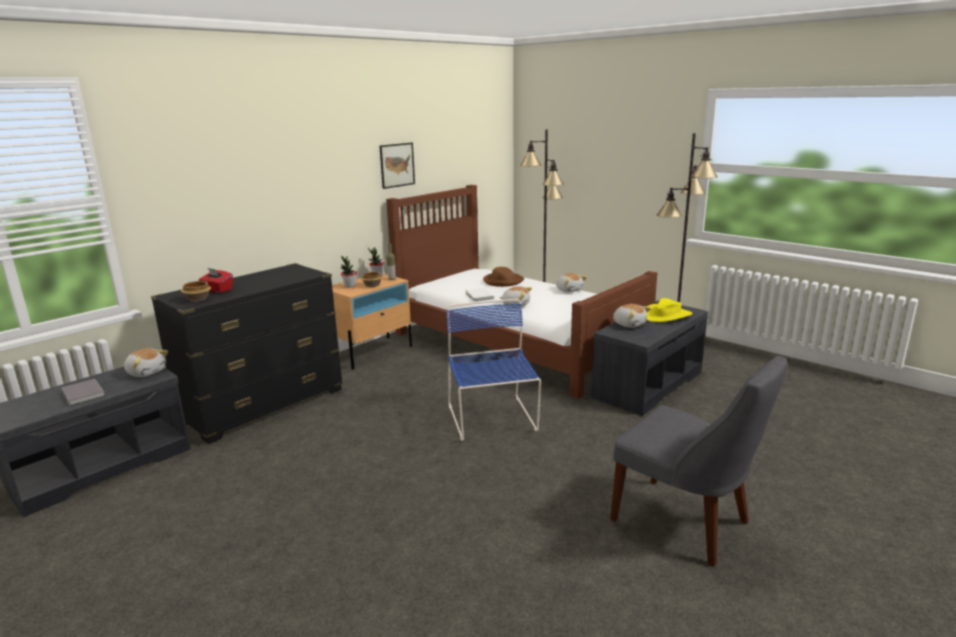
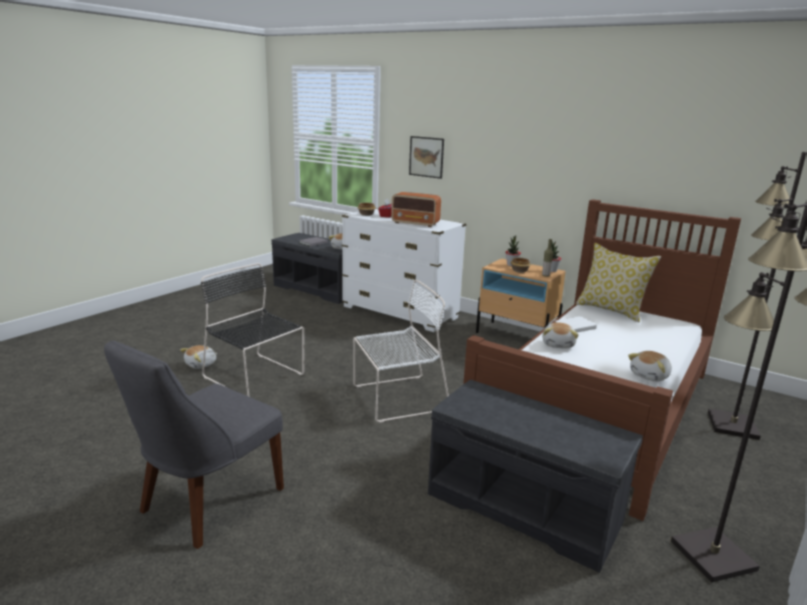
camera: 80 degrees right, 0 degrees up
(264, 405) = (400, 313): black dresser -> white dresser
(278, 280) = (416, 223): none -> radio
(397, 165) = (620, 167): picture -> picture (426, 157)
(419, 512) = (255, 377): none -> black chair
(447, 282) = (611, 310): none -> pillow
(492, 419) = (397, 398): blue chair -> white chair
(503, 281) = (646, 336): brown hat -> none
(629, 324) = (508, 402): plush toy -> plush toy (201, 365)
(666, 315) = (563, 433): yellow hat -> none

